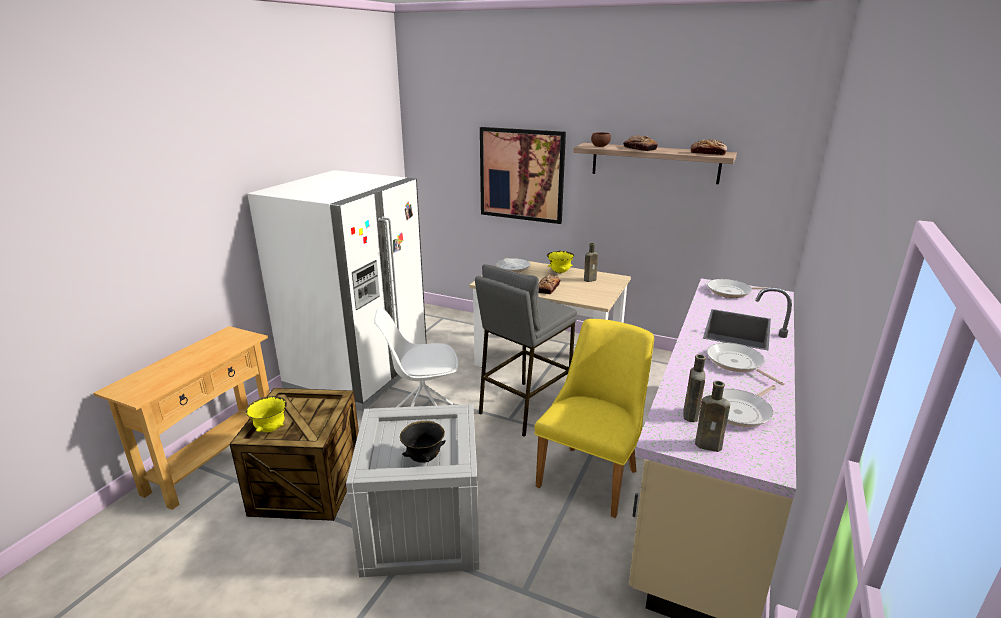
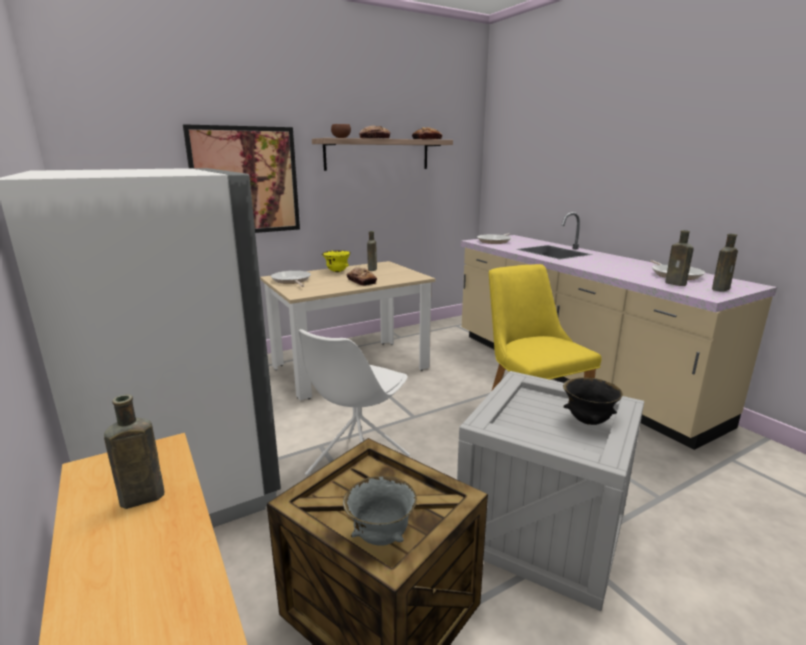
camera: 55 degrees left, 5 degrees down
(212, 350) = (139, 499): none -> brown bottle
(270, 429) = (381, 537): yellow bowl -> grey bowl
(523, 408) = (405, 404): grey stool -> none
(737, 363) = (606, 262): frying pan -> none

